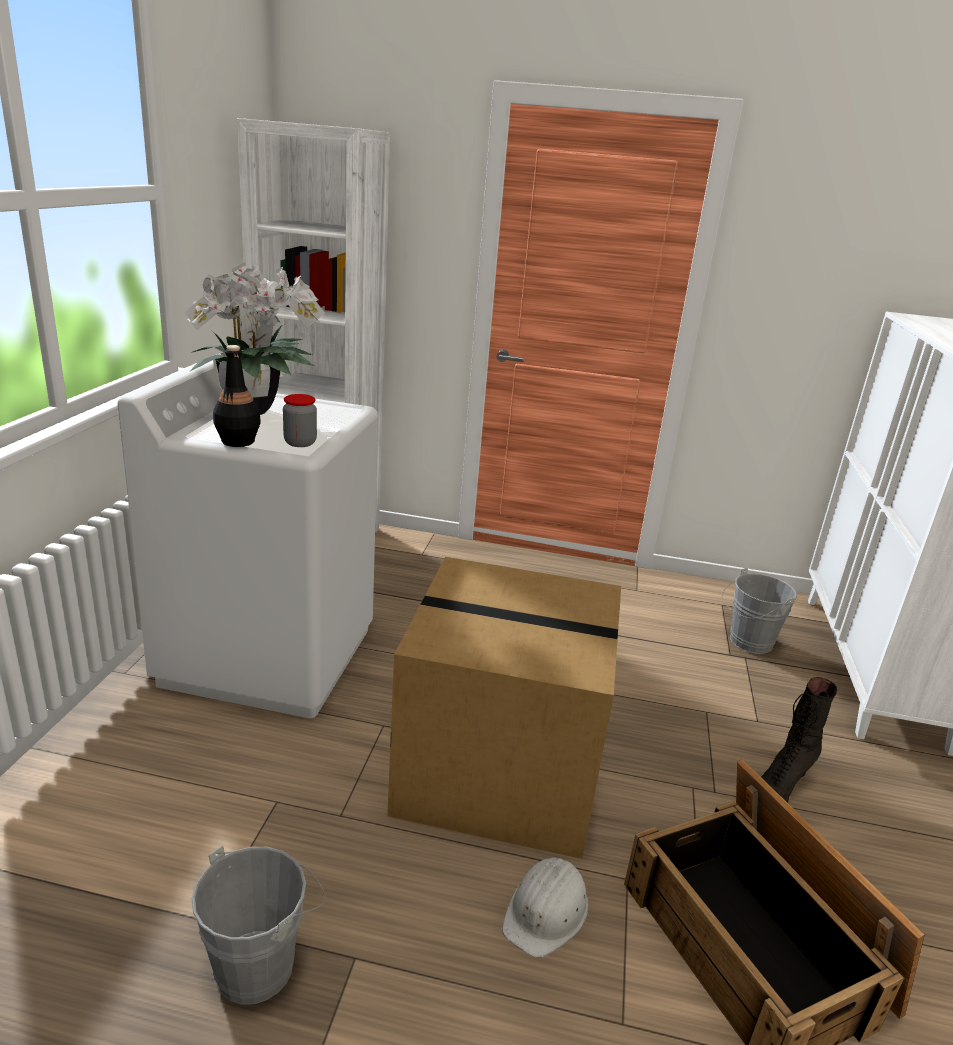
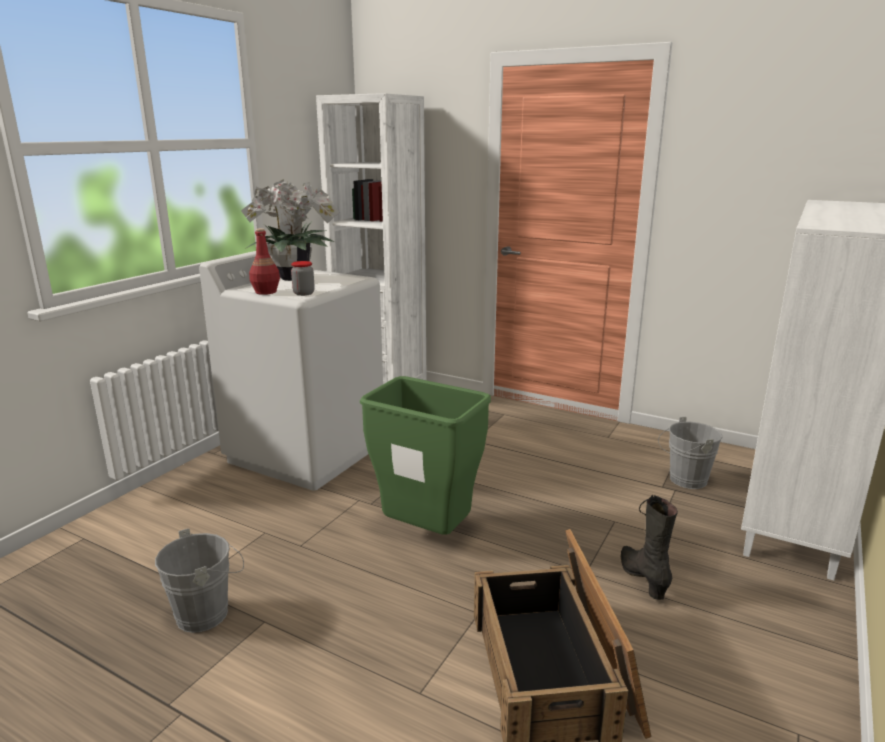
camera: 20 degrees right, 5 degrees down
(237, 441) = (265, 292): black bottle -> red bottle
(503, 767) = (428, 534): cardboard box -> green trash can
(547, 911) = (406, 621): white hard hat -> none
(778, 789) = (643, 578): black boot -> black boot turned 105 degrees clockwise

